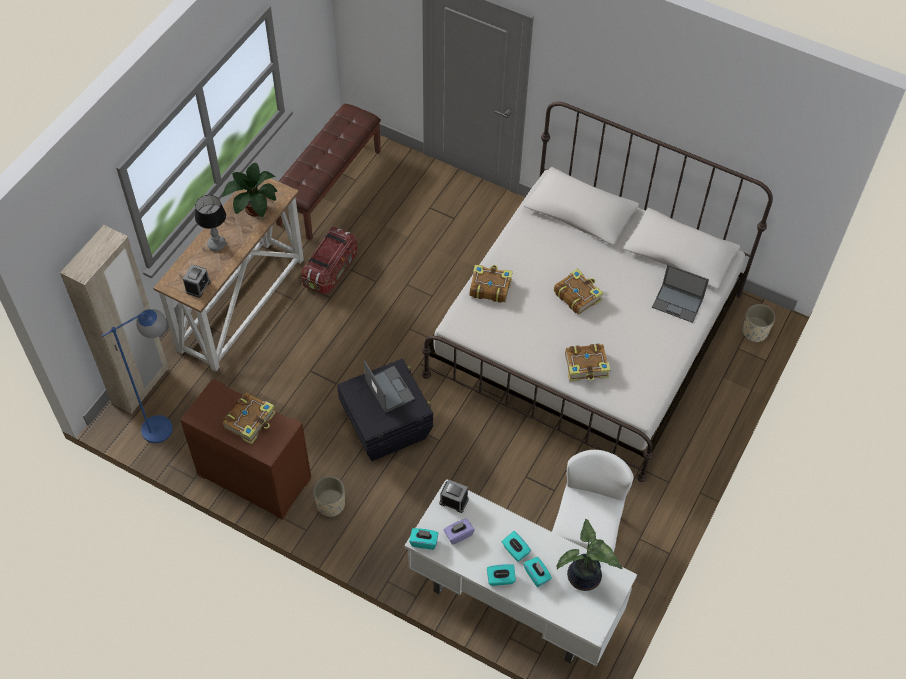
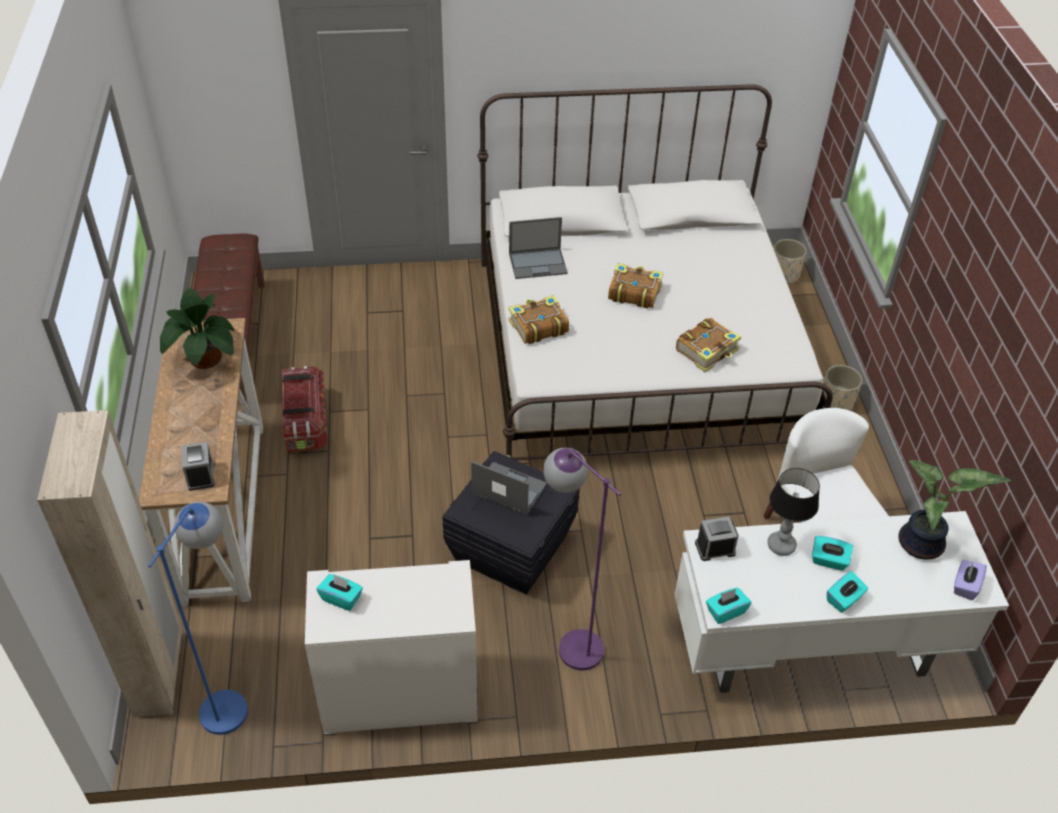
camera: 35 degrees left, 10 degrees down
(216, 244) = (186, 419): table lamp -> table lamp (781, 546)
(250, 421) = (402, 593): book -> none
(253, 477) = (400, 695): brown dresser -> white dresser
(330, 504) = (520, 670): beige planter -> beige planter (835, 403)
(373, 504) = (570, 640): none -> purple floor lamp
(458, 534) = (754, 580): purple tissue box -> purple tissue box (965, 586)
(537, 575) = (875, 572): turquoise tissue box -> turquoise tissue box (341, 598)
(678, 303) = (734, 254): laptop -> laptop (538, 263)

